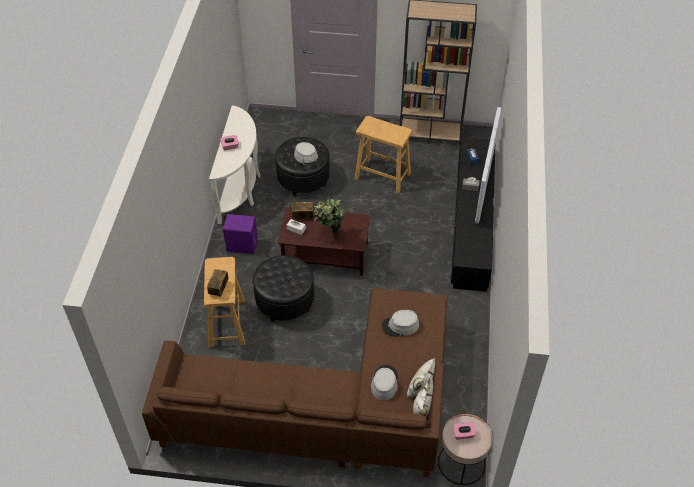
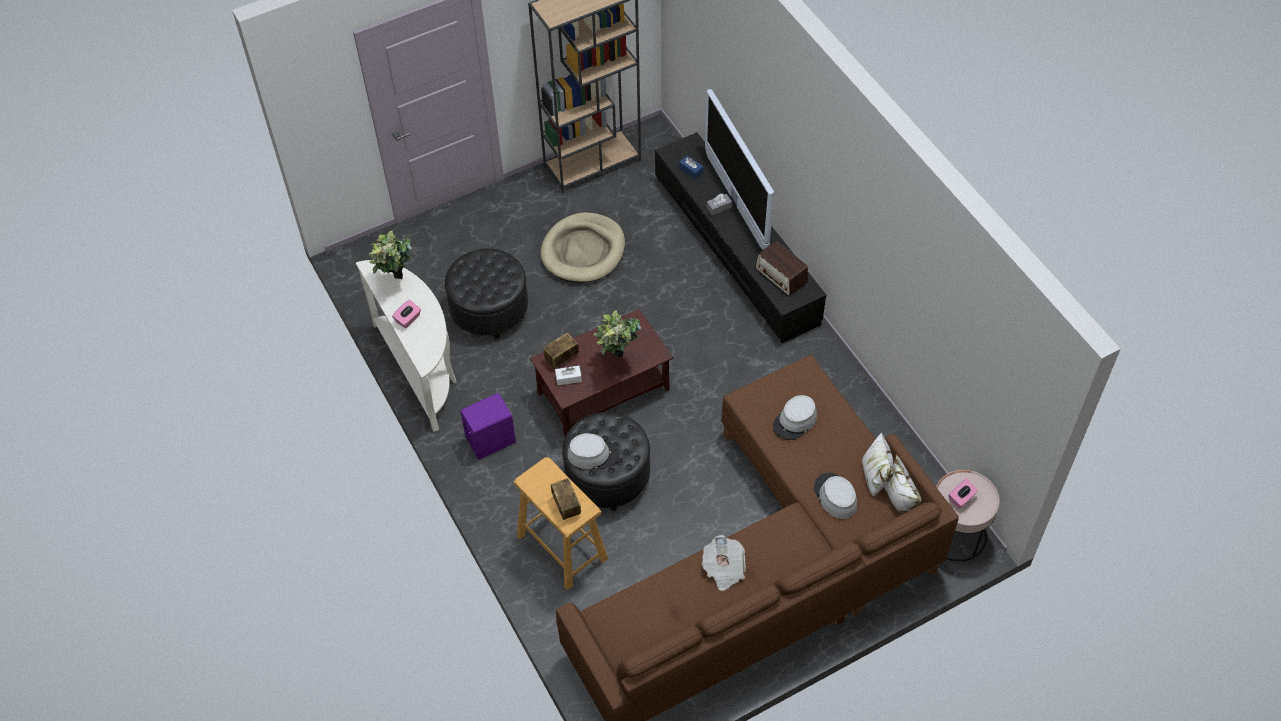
camera: 35 degrees left, 5 degrees up
(240, 127) = (397, 286): none -> potted plant
(280, 381) = (723, 569): none -> newspaper
(308, 157) = (498, 278): grey hat -> grey hat (593, 454)
(383, 176) = (583, 251): beige stool -> beige dog bed
(473, 243) = (781, 275): none -> radio

